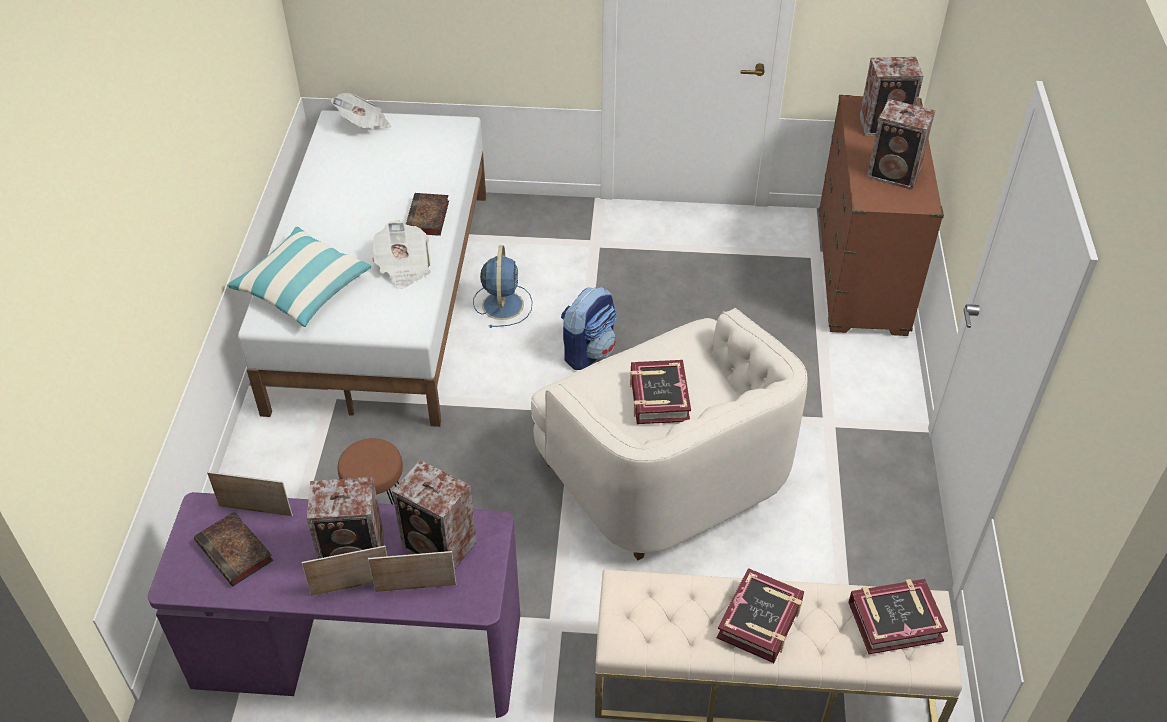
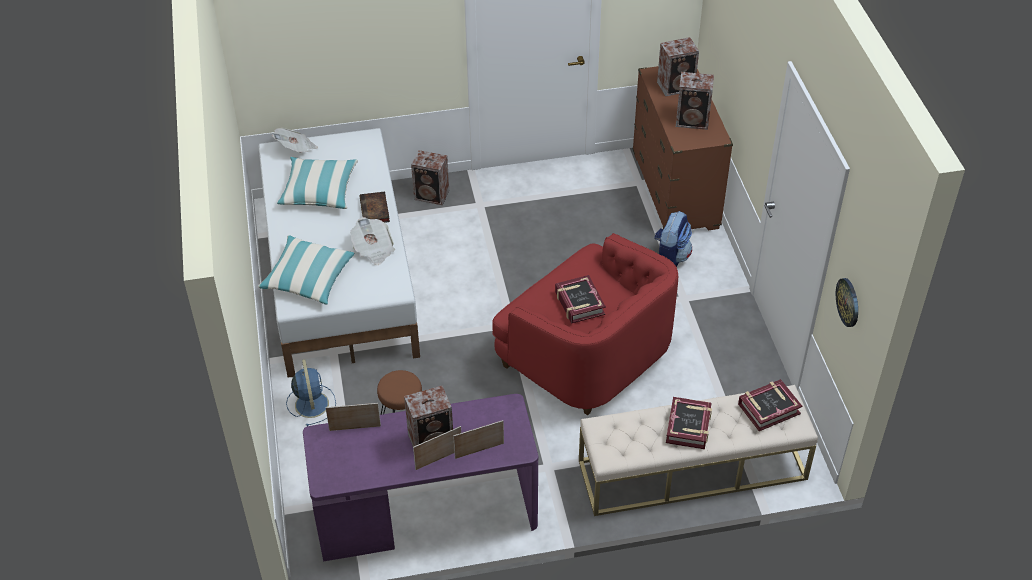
camera: 15 degrees left, 0 degrees up
(236, 552) = (355, 456): book -> none
(368, 180) = (319, 190): none -> pillow
(440, 546) = (484, 423): speaker -> speaker (432, 195)
(503, 304) = (430, 262): blue fan -> blue fan (311, 403)
(588, 351) = (504, 284): backpack -> backpack (670, 258)
(666, 472) = (586, 355): white armchair -> red armchair
(1052, 485) = (848, 302): none -> wall clock

